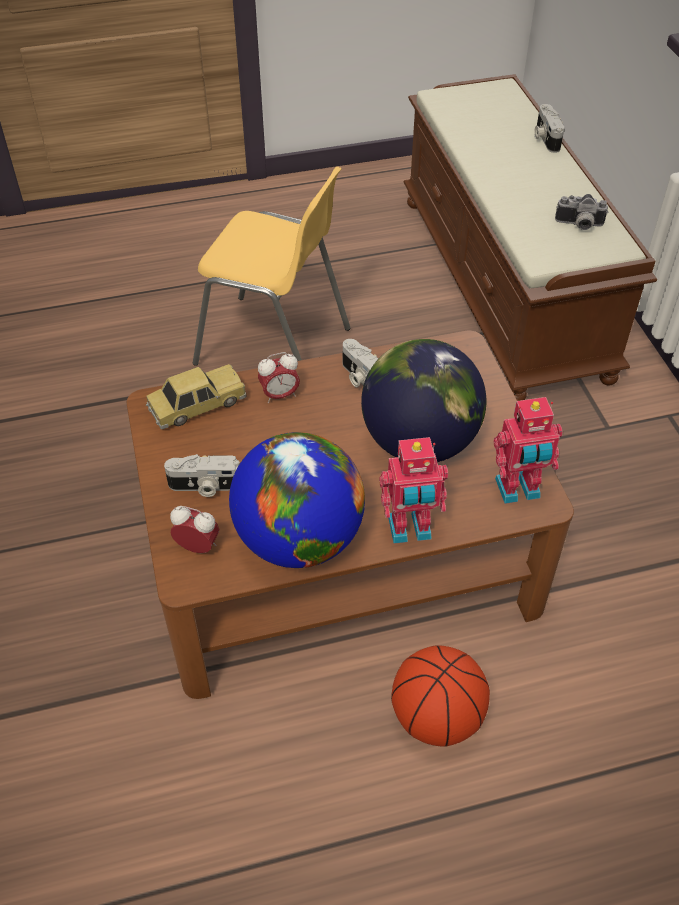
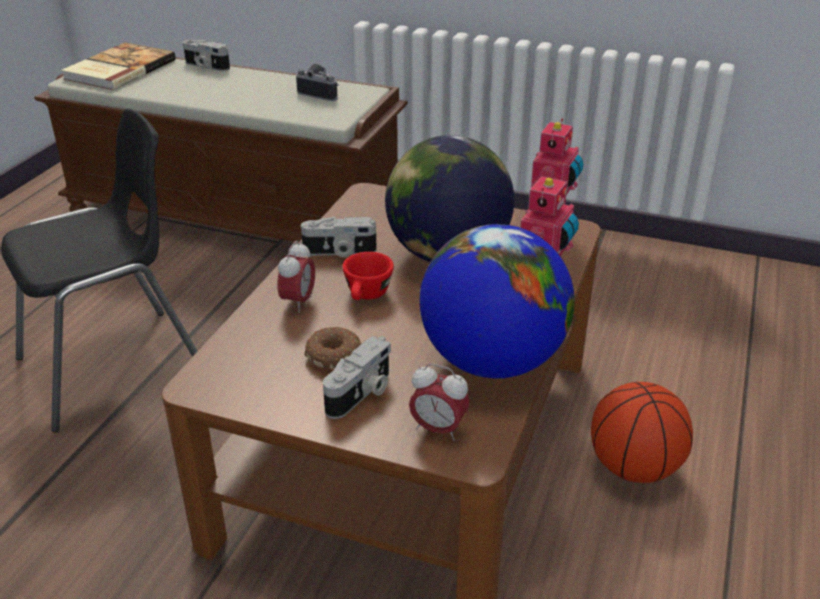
camera: 55 degrees left, 15 degrees down
(197, 405) = (243, 356): toy car -> none
(198, 547) = (438, 429): alarm clock -> alarm clock turned 120 degrees counterclockwise
(235, 448) = (333, 354): none -> donut
(275, 346) = (115, 366): yellow chair -> black chair
(320, 426) = (367, 296): none -> red cup
(481, 103) = (118, 70): none -> book
(579, 225) = (321, 93): camera -> camera turned 105 degrees counterclockwise

